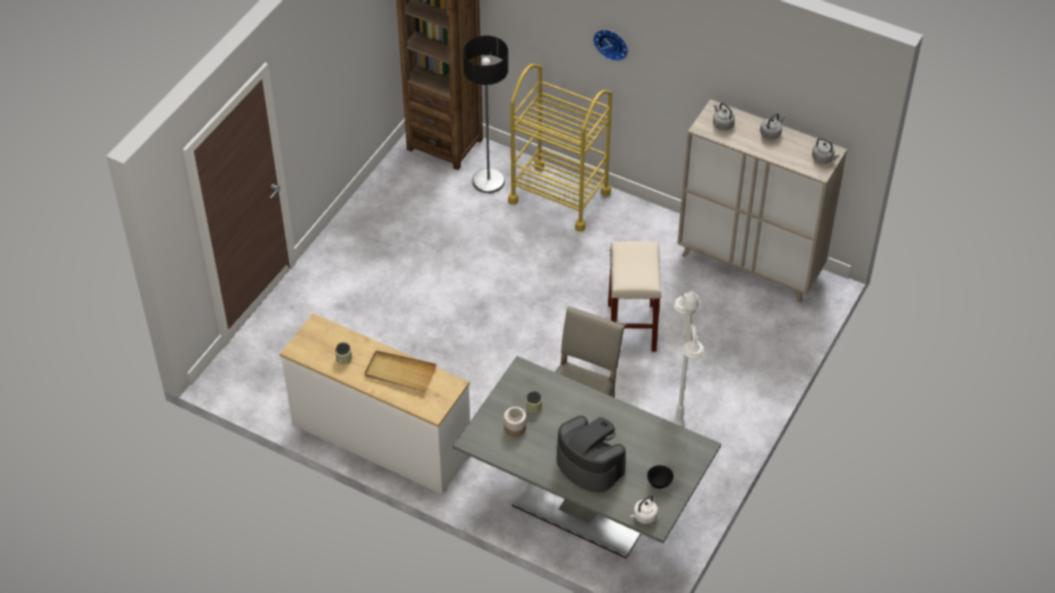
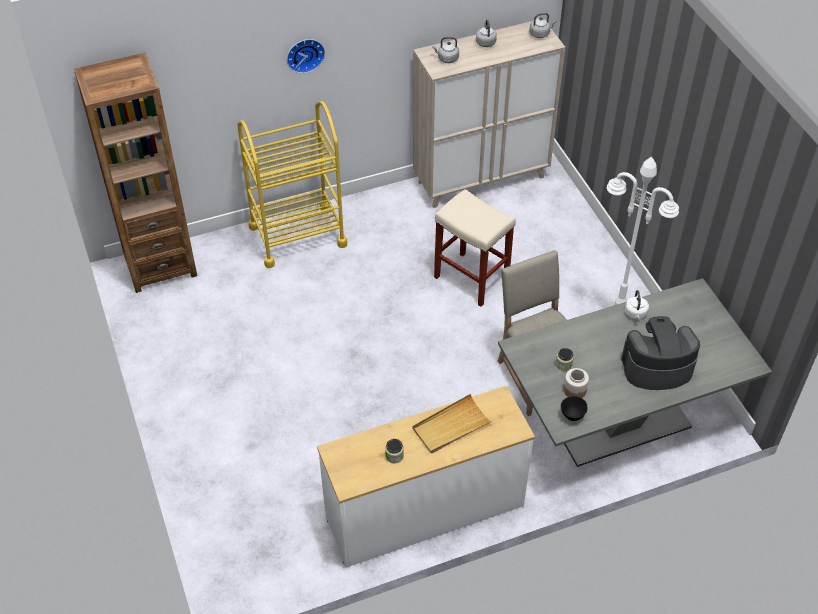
camera: 50 degrees left, 0 degrees up
(488, 181) = (231, 265): floor lamp -> none
(644, 517) = (738, 367): white kettle -> white kettle (635, 314)
(659, 483) = (712, 337): black bowl -> black bowl (572, 415)

